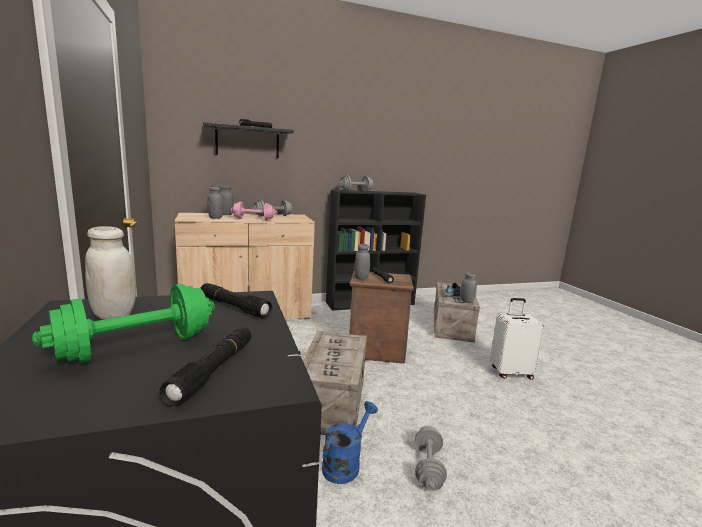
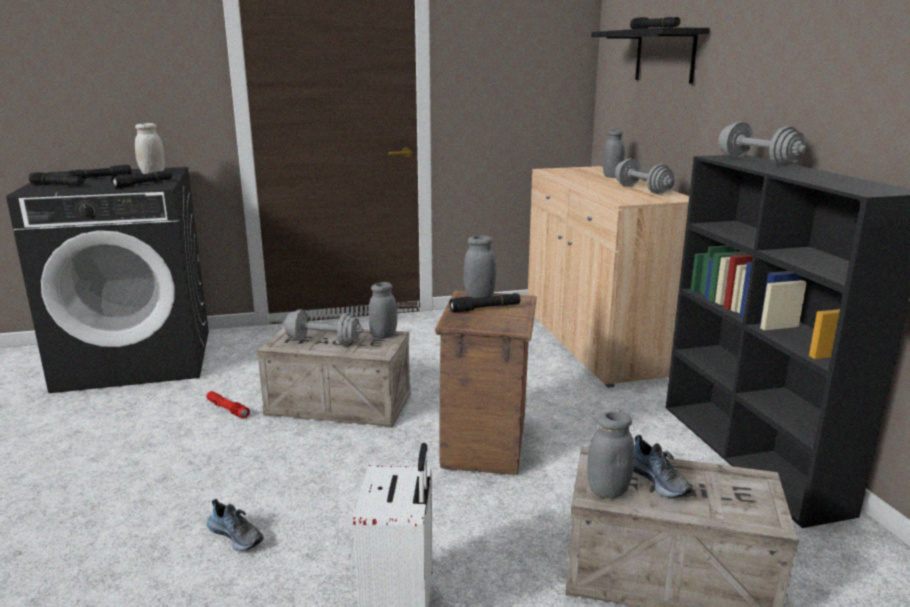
camera: 95 degrees right, 5 degrees up
(137, 347) = (101, 178): green dumbbell -> black flashlight
(215, 218) = (574, 175): grey jar -> grey jar (383, 336)
(253, 219) = (587, 185): pink dumbbell -> none
(345, 464) = (227, 409): blue watering can -> red flashlight
(428, 468) = (190, 456): grey dumbbell -> grey dumbbell (323, 341)
(496, 424) = (237, 535): none -> shoe

